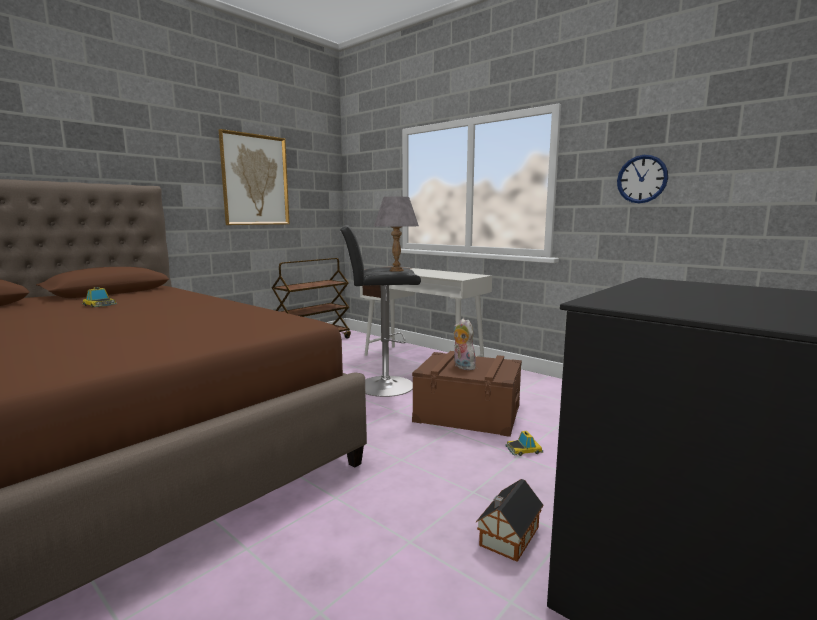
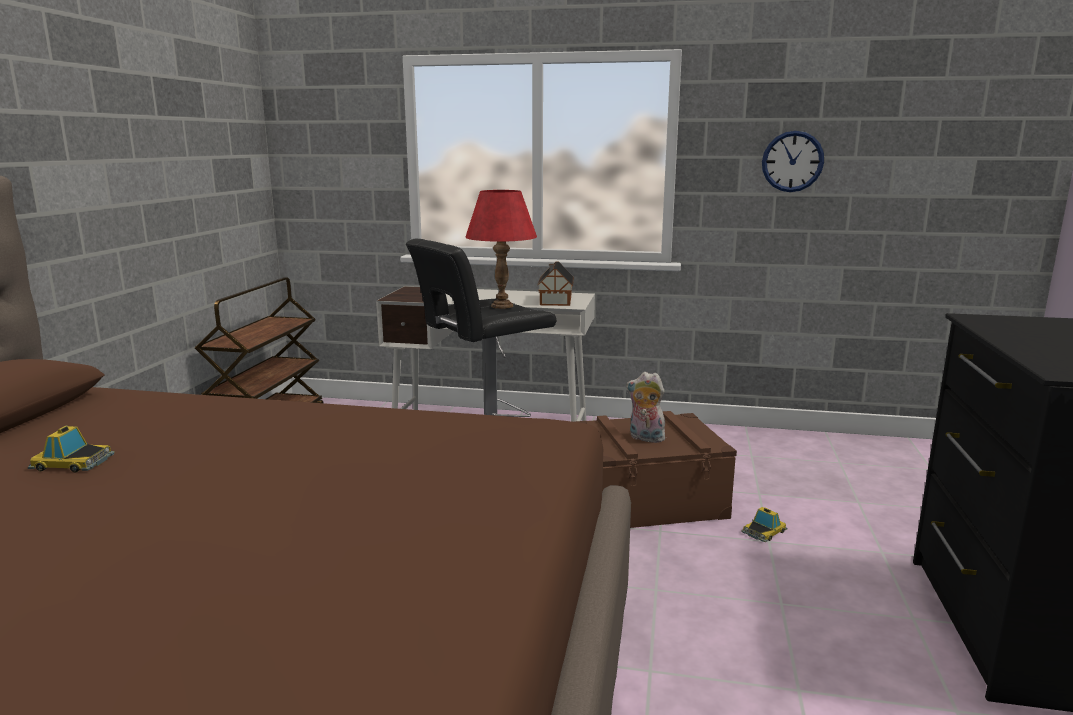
camera: 30 degrees left, 5 degrees up
(255, 180) = (148, 146): picture -> none
(396, 270) = (502, 306): grey table lamp -> red table lamp
(507, 537) = (875, 644): toy house -> toy house (555, 301)

